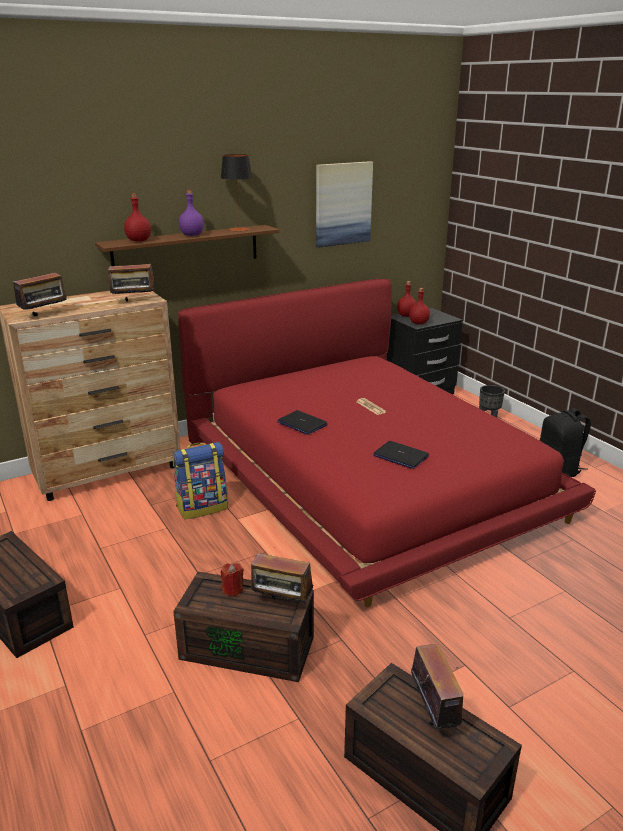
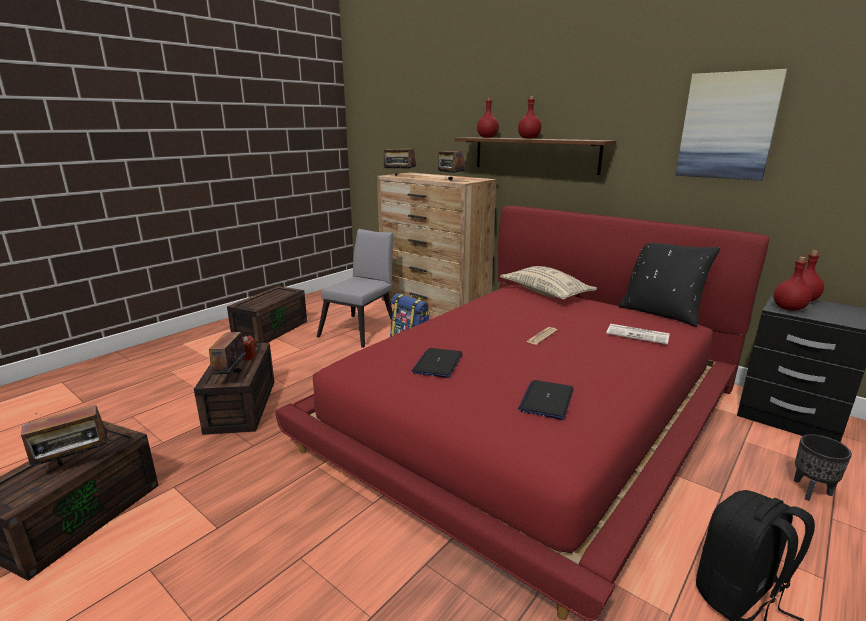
camera: 70 degrees right, 5 degrees down
(104, 531) = (362, 329): none -> grey chair
(192, 235) = (529, 138): purple bottle -> red bottle
(238, 229) = (575, 139): table lamp -> none
(271, 382) = (545, 293): none -> beige pillow
(302, 423) = (468, 315): laptop -> laptop (546, 400)
(348, 359) = (661, 313): none -> black pillow
(388, 376) = (638, 335): none -> newspaper

